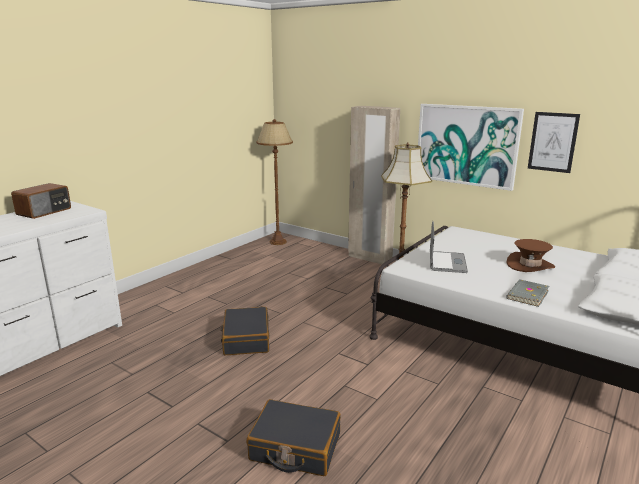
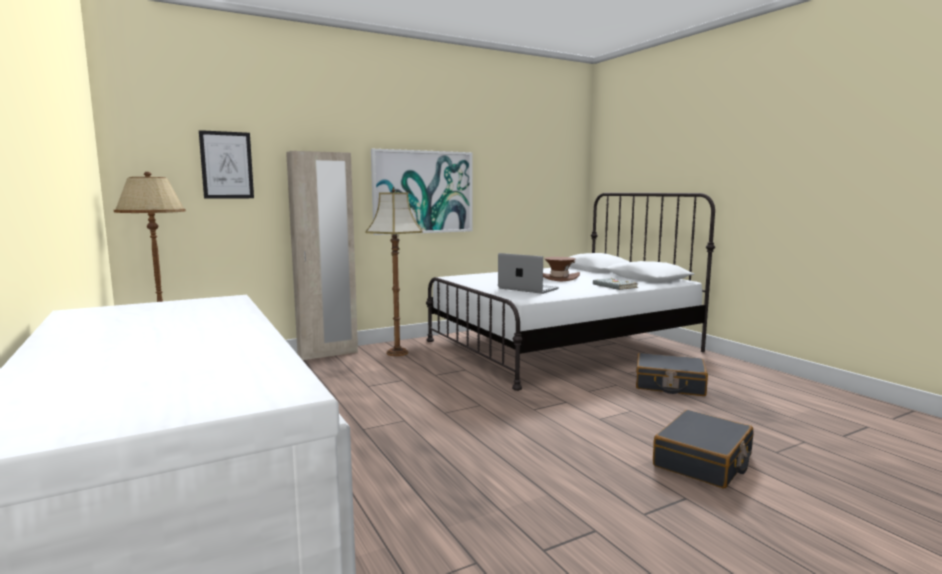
camera: 65 degrees left, 10 degrees down
(45, 211) = (124, 323): radio -> none
(246, 339) = (451, 452): black suitcase -> black suitcase (669, 385)
(553, 142) = (495, 182): picture -> picture (227, 165)

